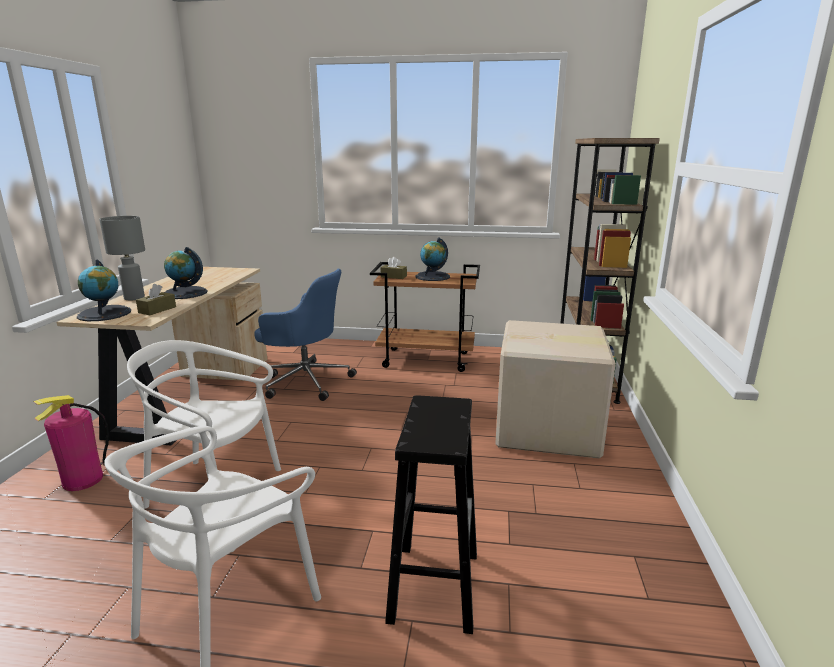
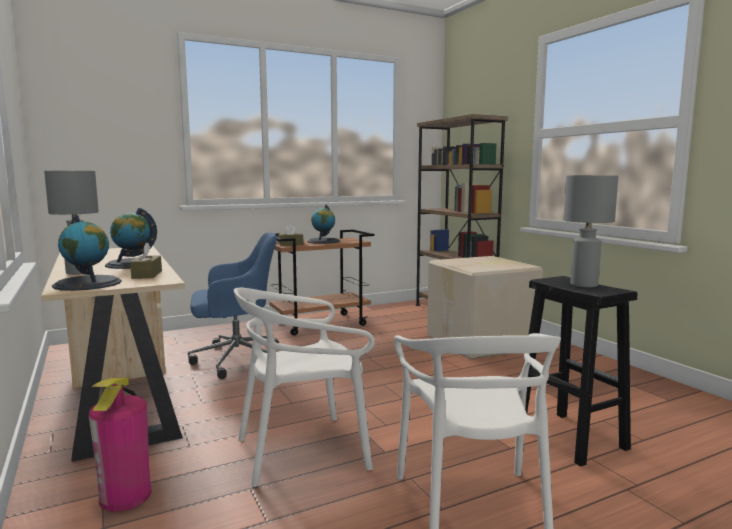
camera: 35 degrees left, 10 degrees down
(443, 423) = (584, 285): none -> grey table lamp

